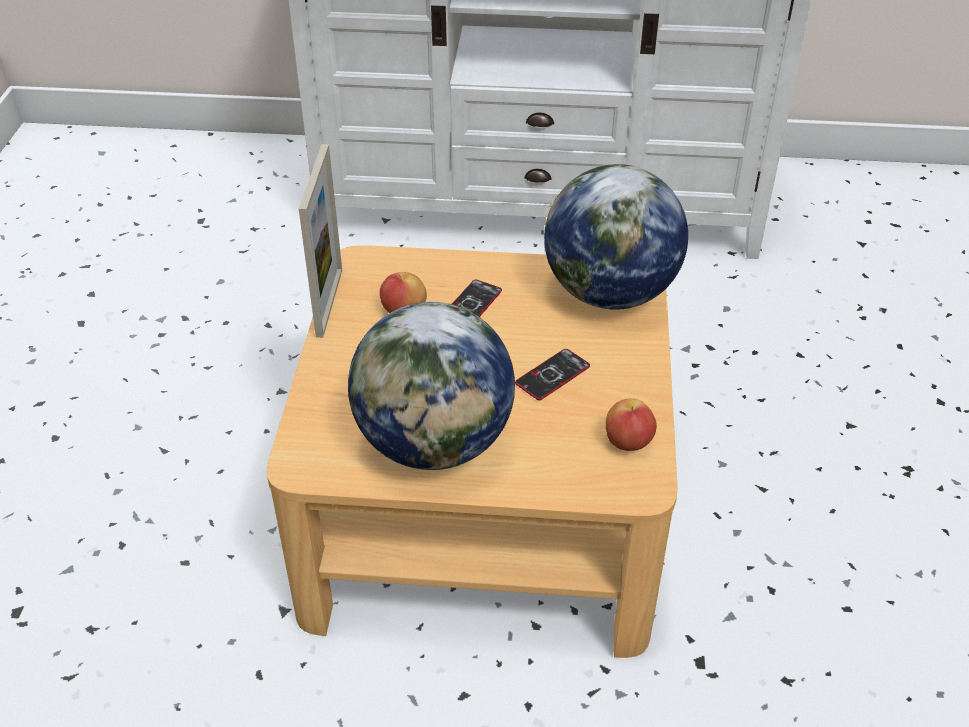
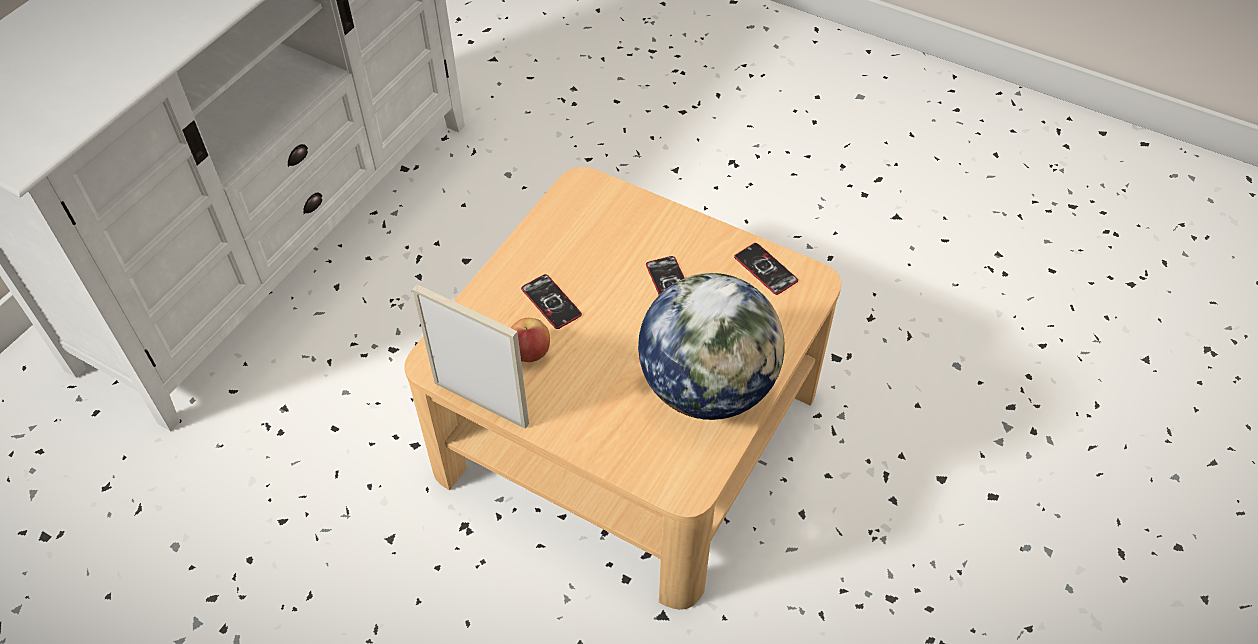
camera: 65 degrees left, 10 degrees up
(609, 294) = (594, 210): globe -> none
(628, 442) = (765, 269): apple -> phone

